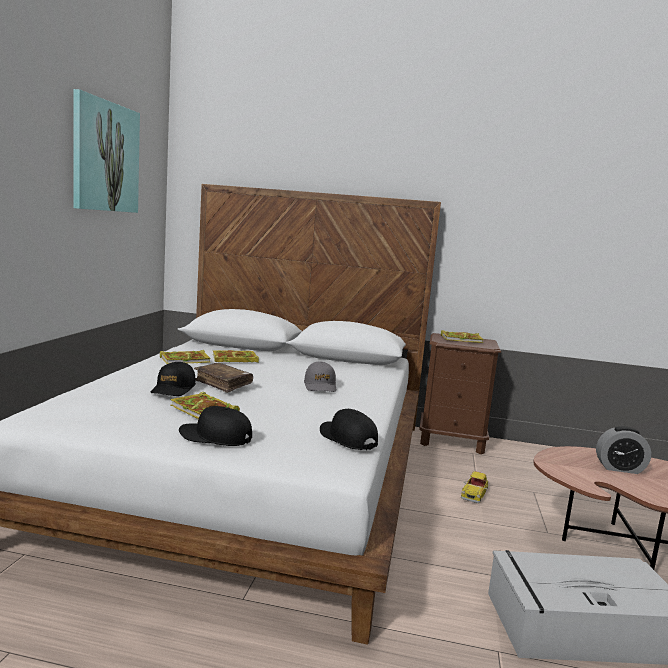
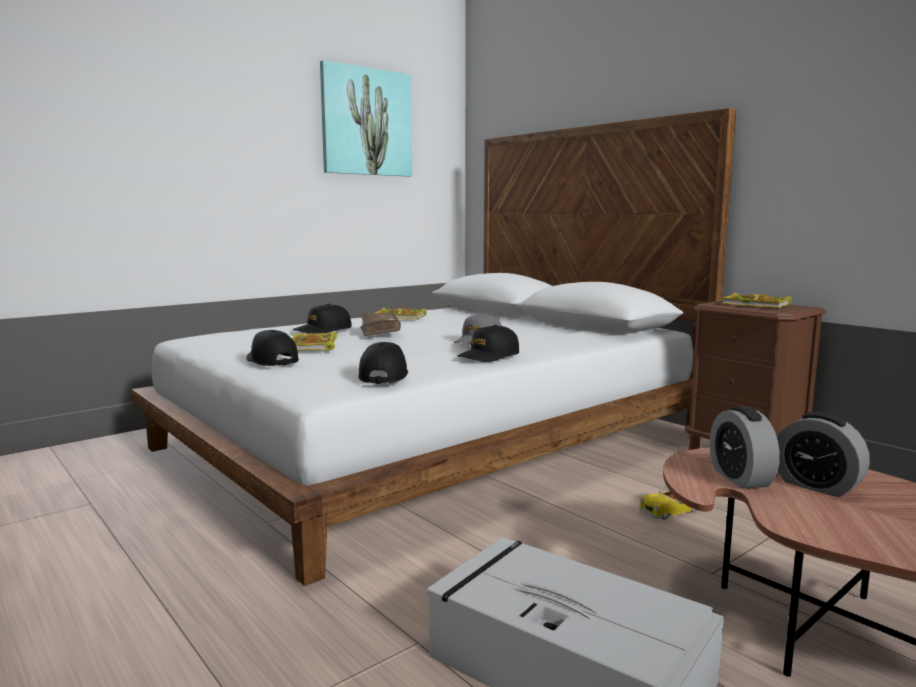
camera: 40 degrees right, 0 degrees up
(233, 359) = (449, 319): book -> none
(362, 402) = (489, 356): none -> black cap
(588, 472) = (740, 478): none -> alarm clock

